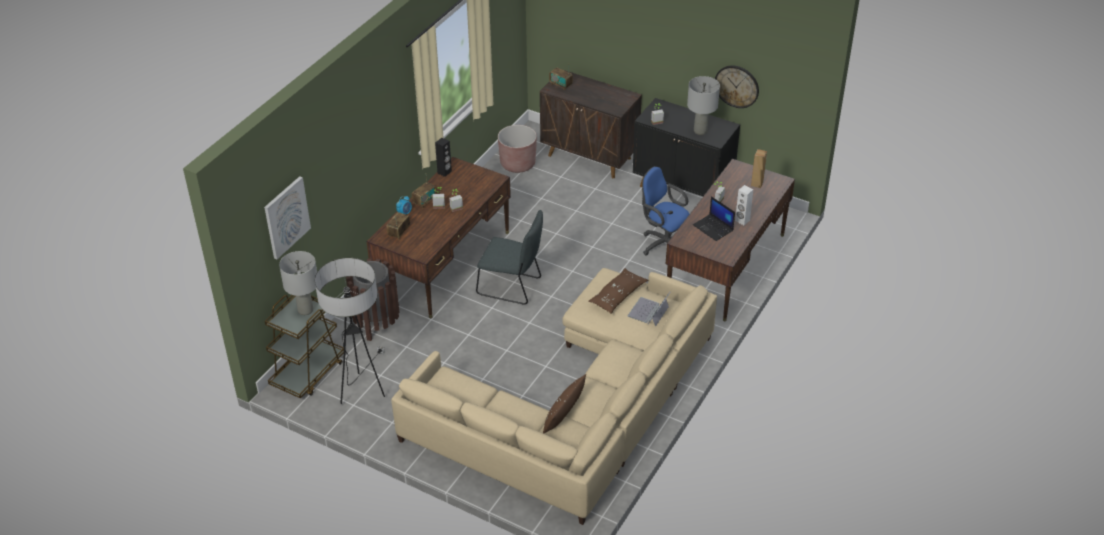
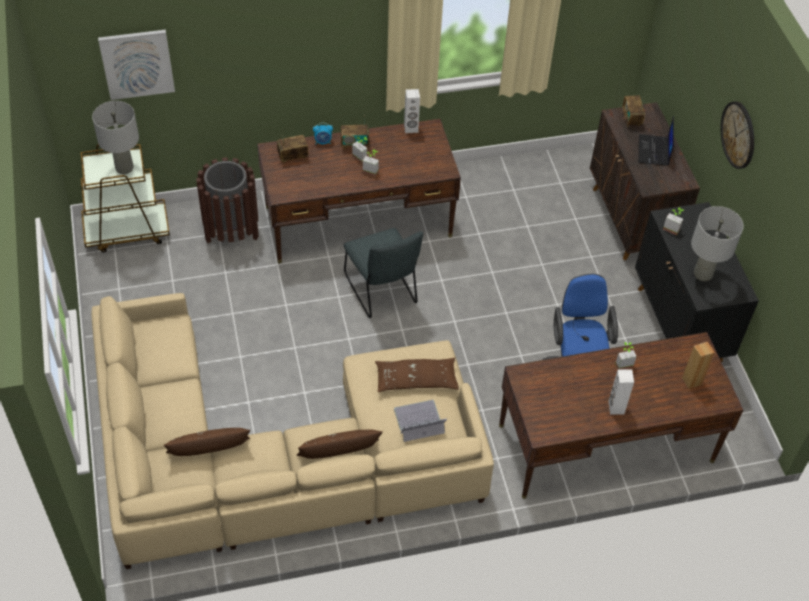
camera: 45 degrees right, 10 degrees up
(362, 391) = (141, 282): floor lamp -> none
(444, 172) = (411, 128): black speaker -> white speaker
(517, 164) = (553, 175): brown planter -> none
(631, 358) = (339, 452): none -> brown pillow
(713, 228) = (574, 390): laptop -> laptop (654, 151)
(737, 86) = (772, 252): wall clock -> wall clock (738, 135)

